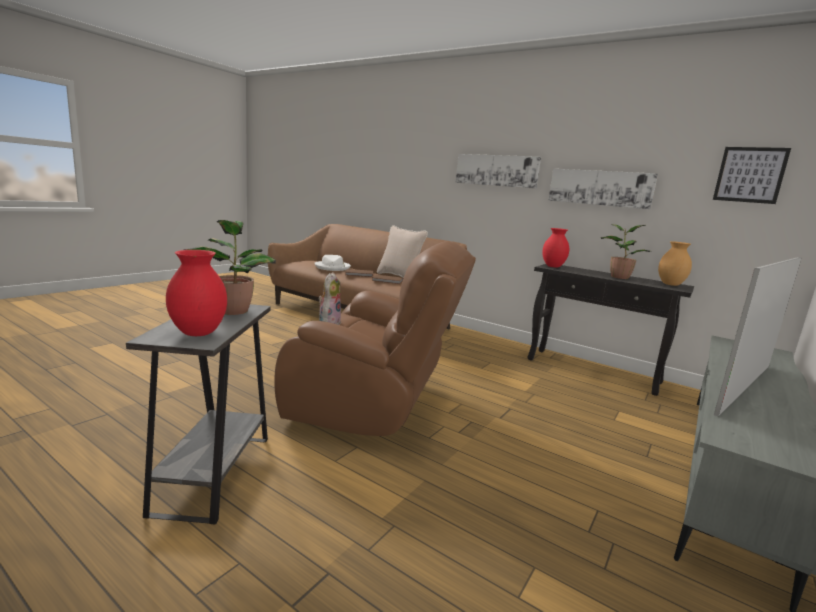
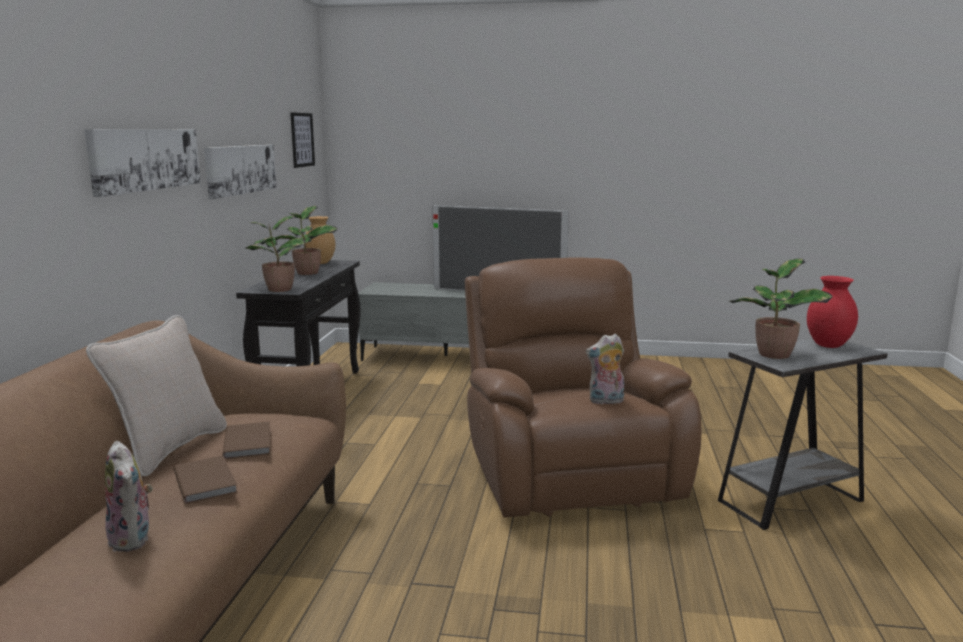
camera: 115 degrees left, 0 degrees up
(332, 267) = (133, 539): white hat -> plush toy
(552, 266) = (278, 289): red vase -> potted plant

